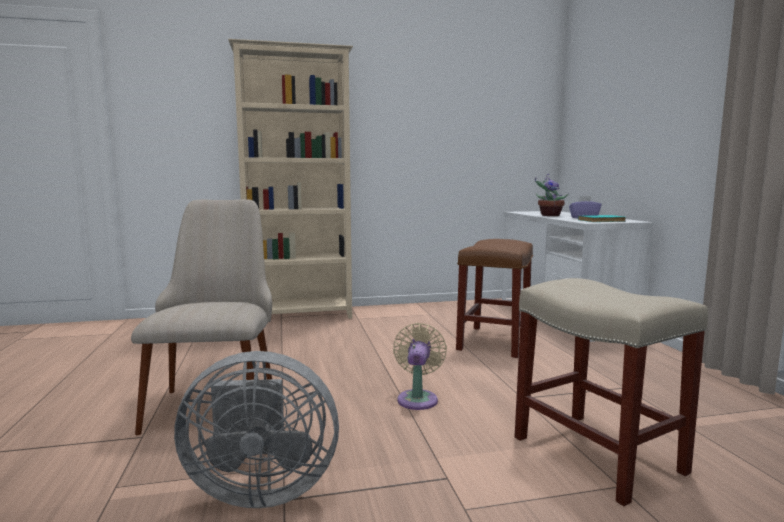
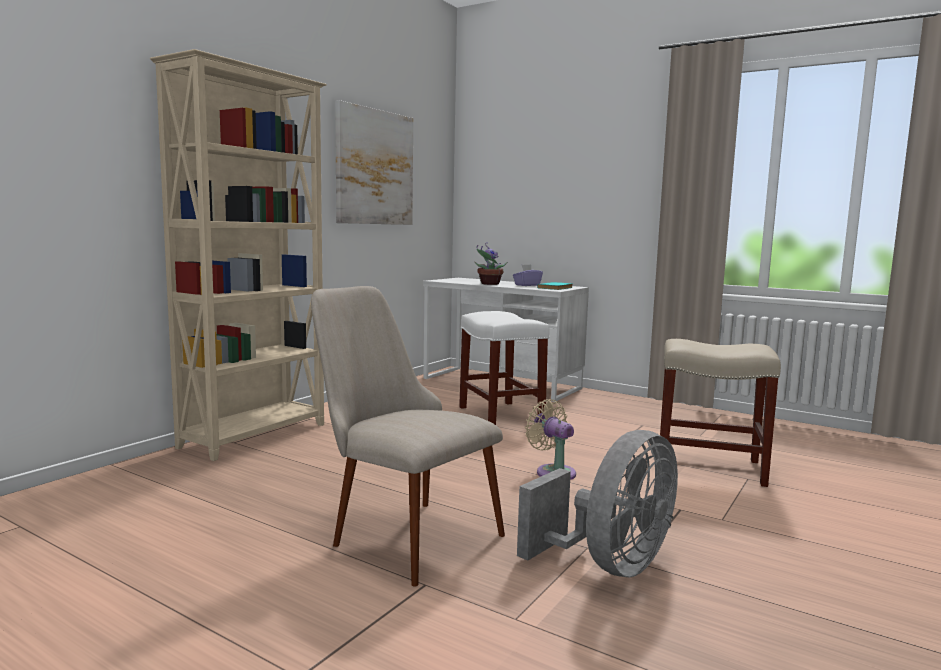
camera: 45 degrees left, 0 degrees up
(450, 111) = (374, 167): none -> picture
(494, 341) = (499, 414): brown stool -> white stool

